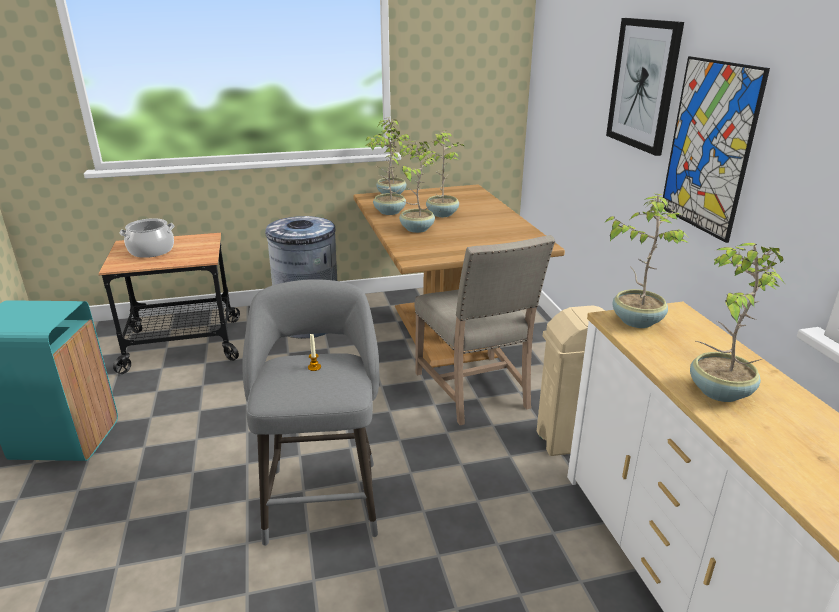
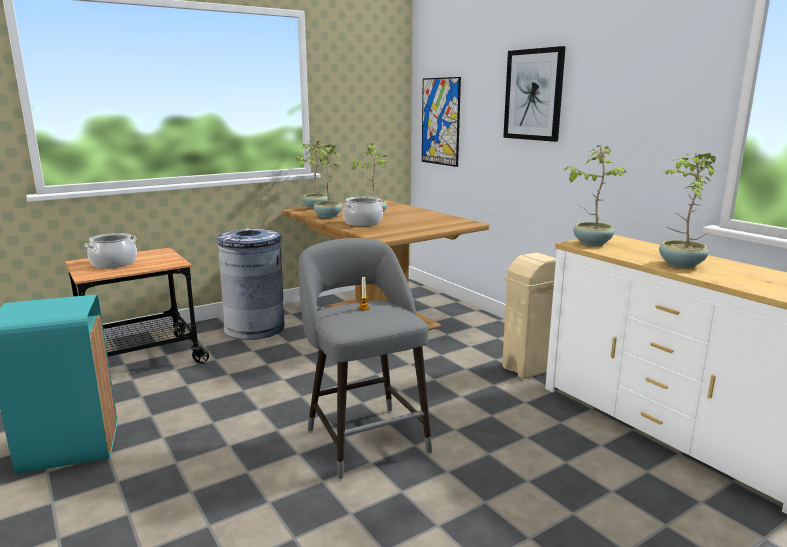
camera: 20 degrees left, 10 degrees down
(416, 229) = (363, 223): potted plant -> cooking pot
(475, 391) = (436, 350): beige chair -> none
(709, 147) = (601, 126): picture -> picture (440, 121)

